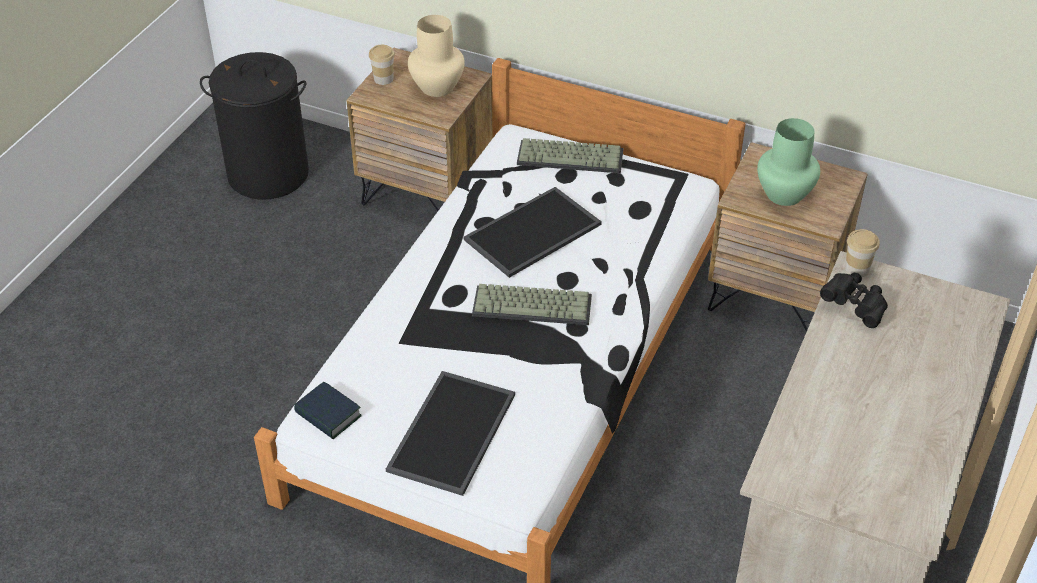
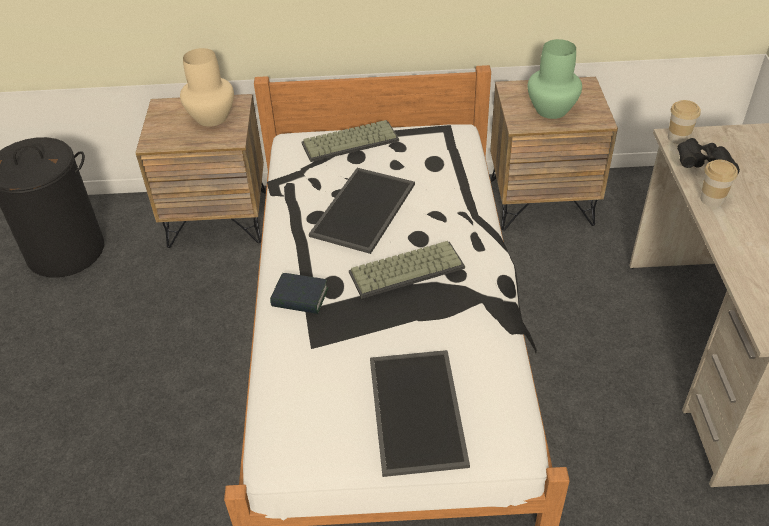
camera: 25 degrees left, 0 degrees up
(328, 415) = (289, 445): book -> book (300, 298)
(383, 79) = (159, 125): cup -> cup (712, 199)

